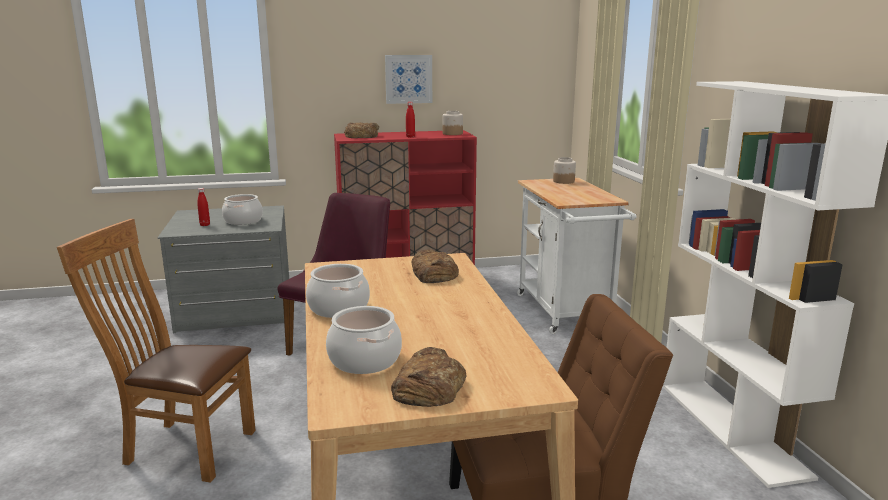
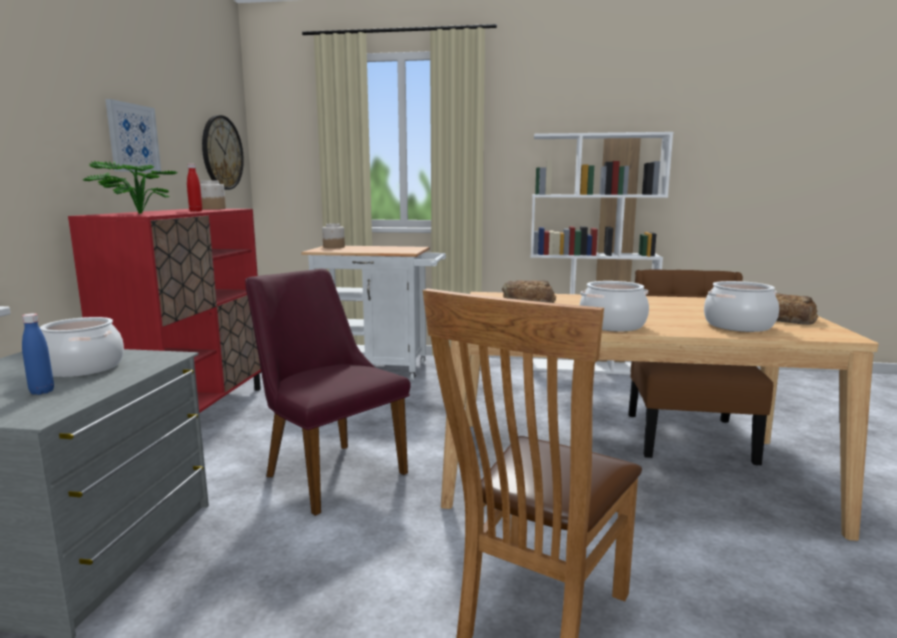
camera: 70 degrees left, 5 degrees down
(205, 225) = (42, 392): red bottle -> blue bottle
(362, 136) = (135, 214): bread -> potted plant
(525, 81) = (222, 153): none -> wall clock

